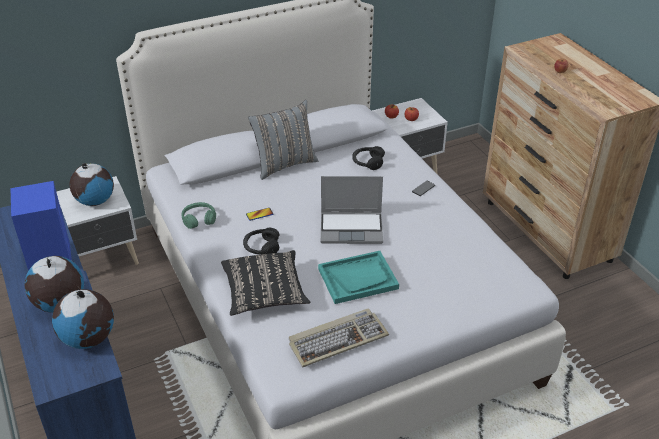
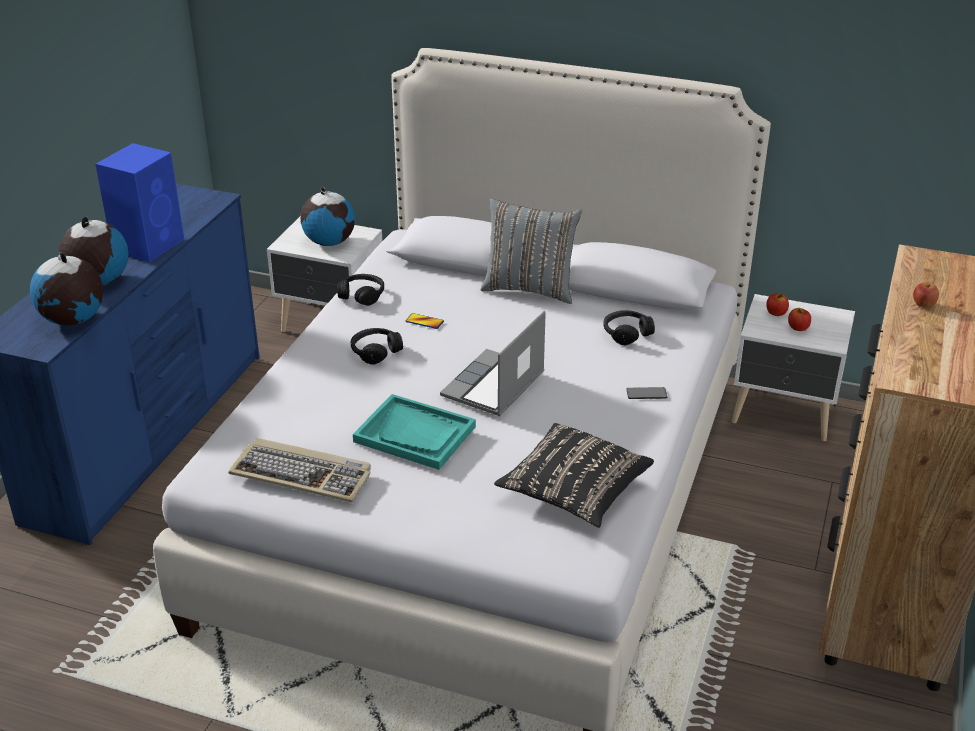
camera: 45 degrees right, 5 degrees down
(199, 219) = (362, 295): green headphones -> black headphones
(264, 293) = (310, 393): black pillow -> black pillow (574, 492)
(352, 228) = (494, 386): laptop -> laptop turned 75 degrees clockwise

